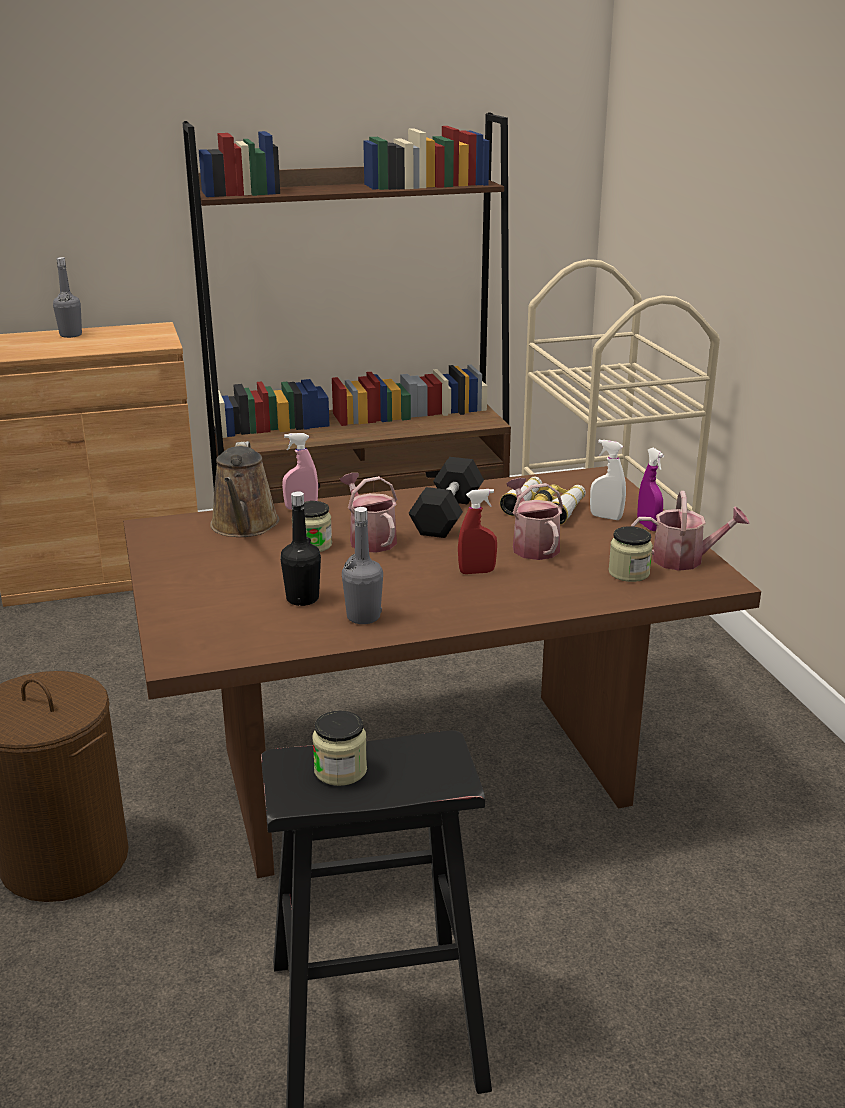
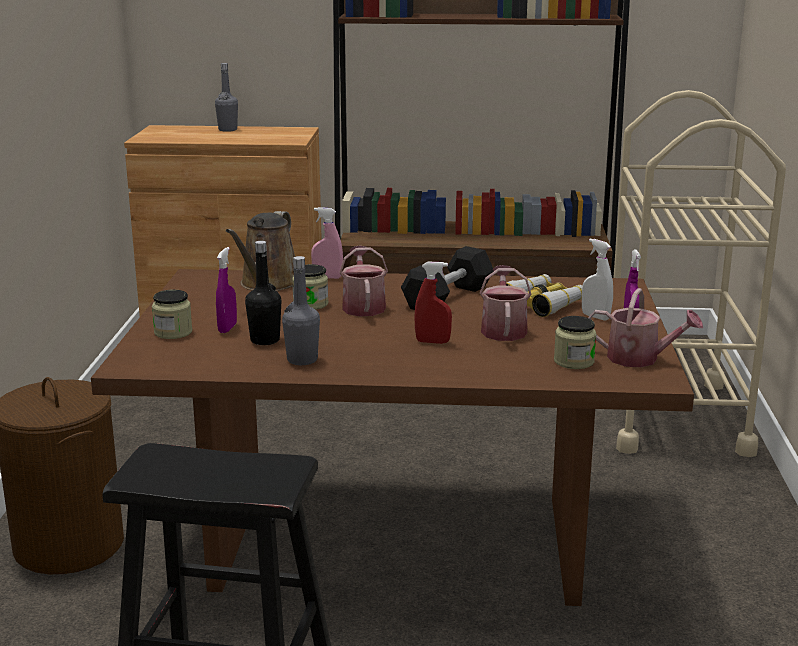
camera: 20 degrees right, 5 degrees down
(248, 590) = (227, 328): none -> purple spray bottle
(340, 770) = (189, 467): jar -> jar (173, 332)

